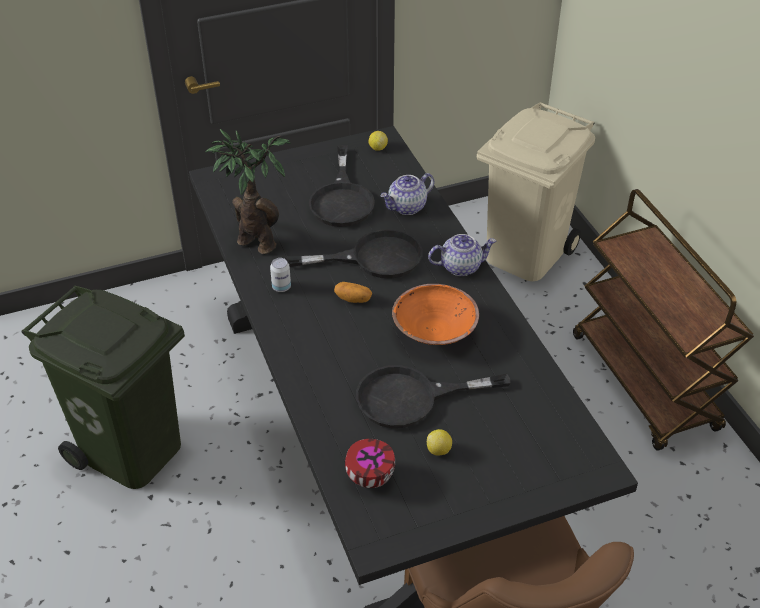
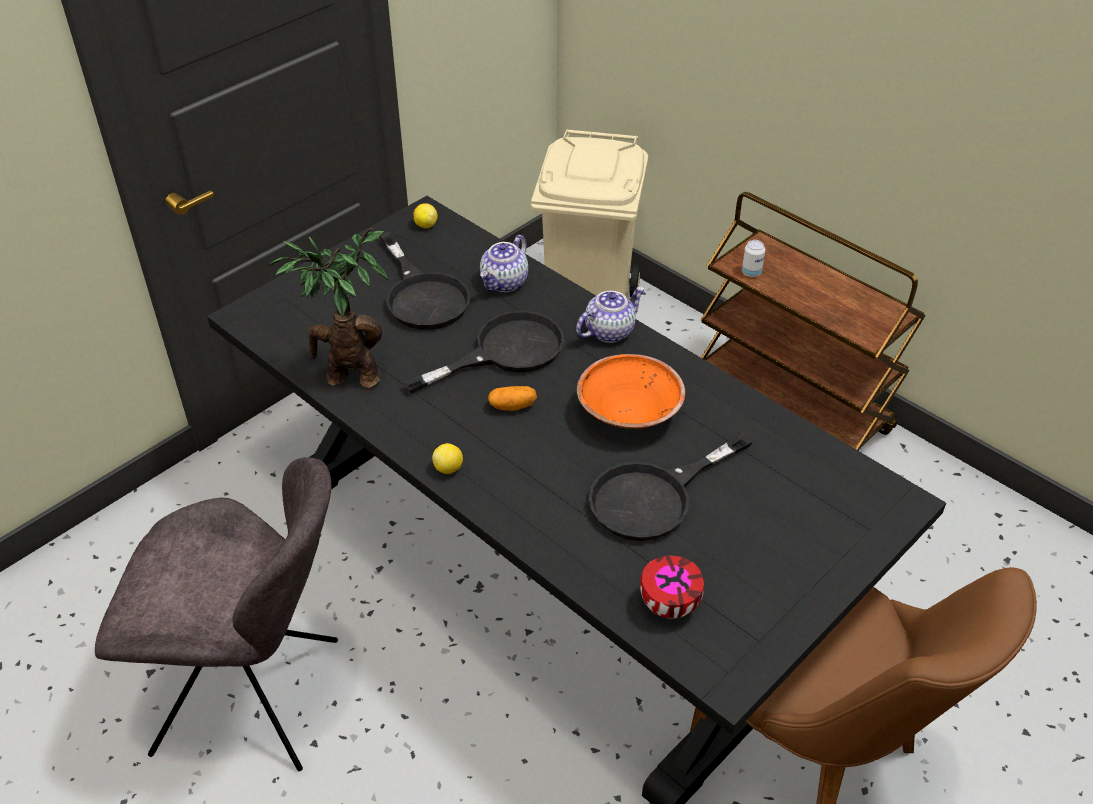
camera: 25 degrees left, 0 degrees up
(130, 451) = (255, 697): green trash can -> grey chair
(281, 287) = (418, 420): can -> can (751, 273)
(439, 450) = (724, 545): lemon -> lemon (448, 468)

